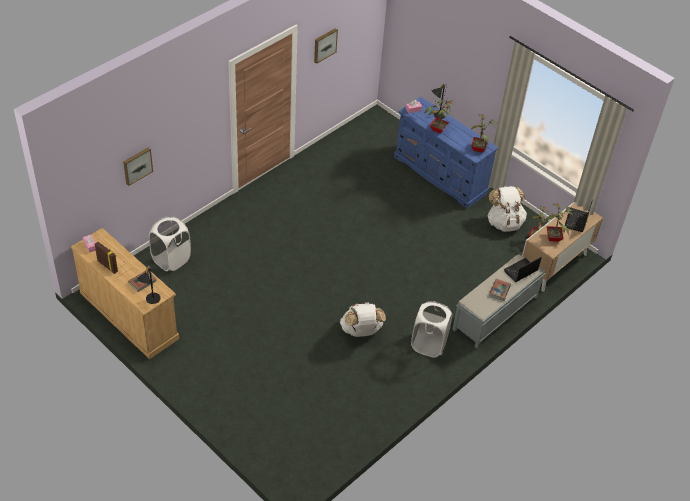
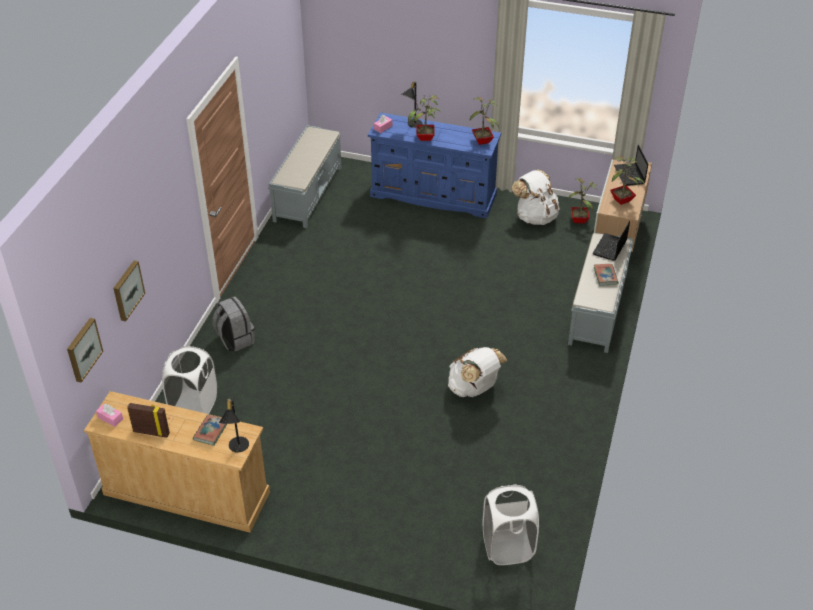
camera: 25 degrees left, 5 degrees down
(228, 224) = (235, 339): none -> grey backpack
(324, 45) = (262, 80): picture -> picture (83, 349)
(351, 136) = (308, 193): none -> grey bench
(428, 344) = (556, 371): white laundry basket -> white laundry basket (507, 547)

